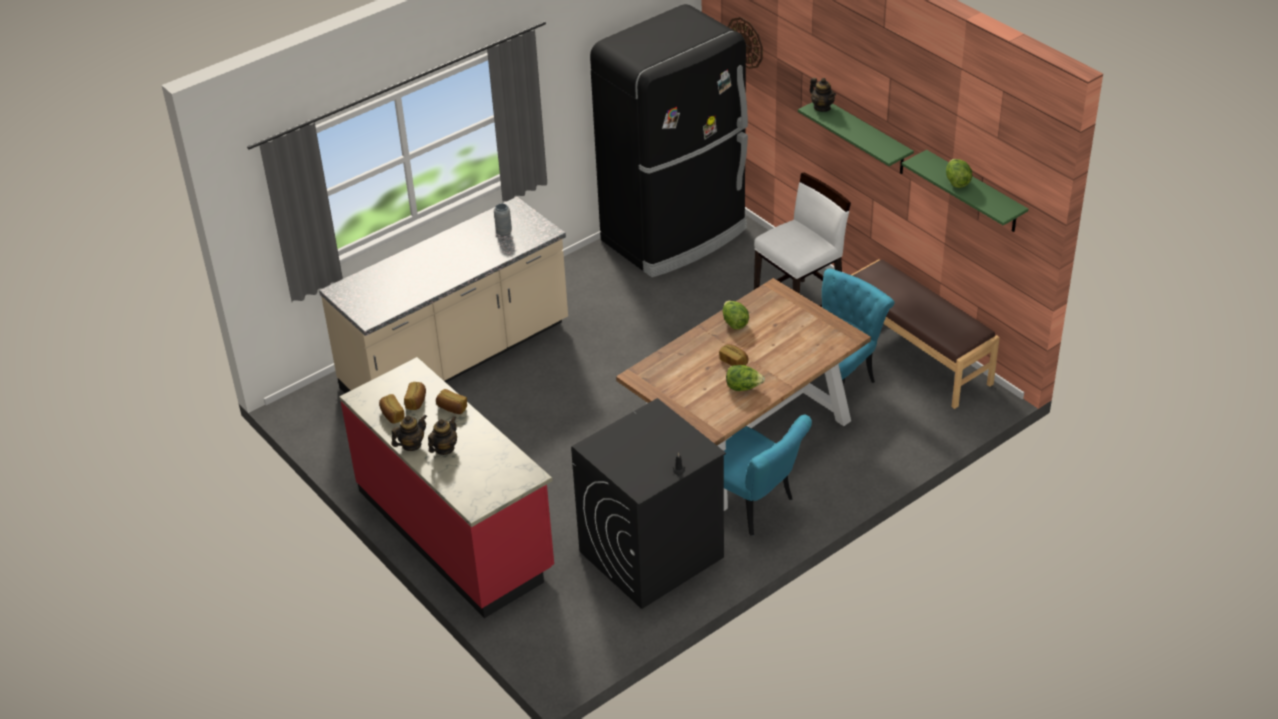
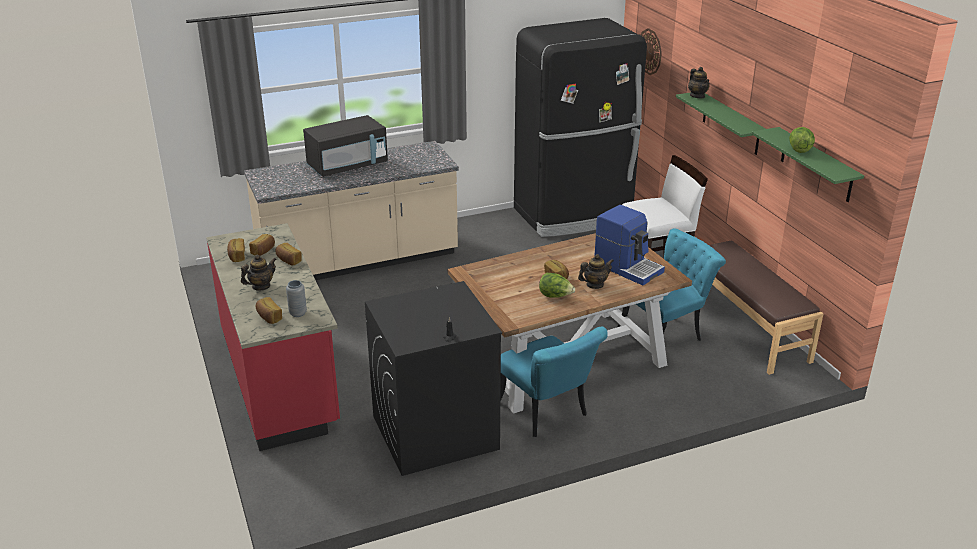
camera: 15 degrees right, 10 degrees down
(411, 445) = (236, 279): teapot -> teapot (594, 285)
(438, 258) = (347, 166): none -> black microwave
(478, 485) = (269, 317): none -> bread
(504, 232) = (410, 159): grey vase -> grey vase (298, 313)
(734, 323) = (571, 250): lettuce -> none
(801, 333) = (628, 267): none -> coffee machine

